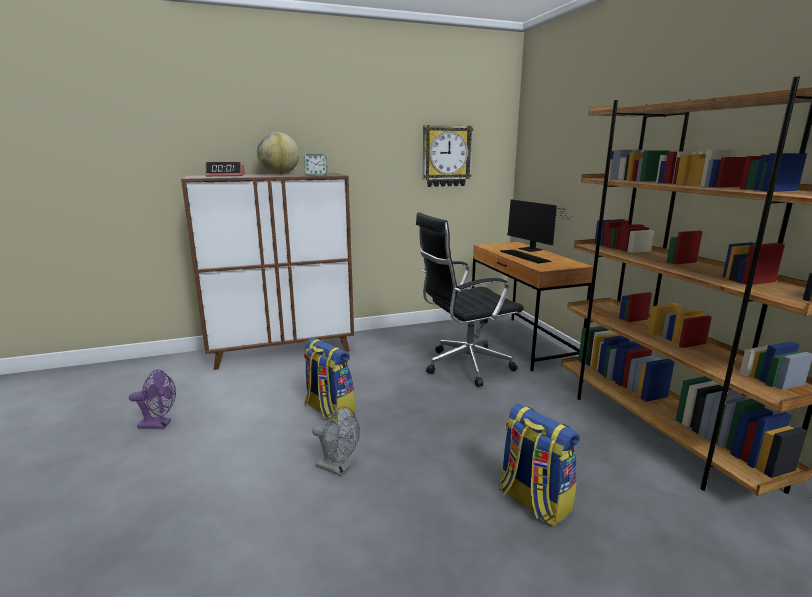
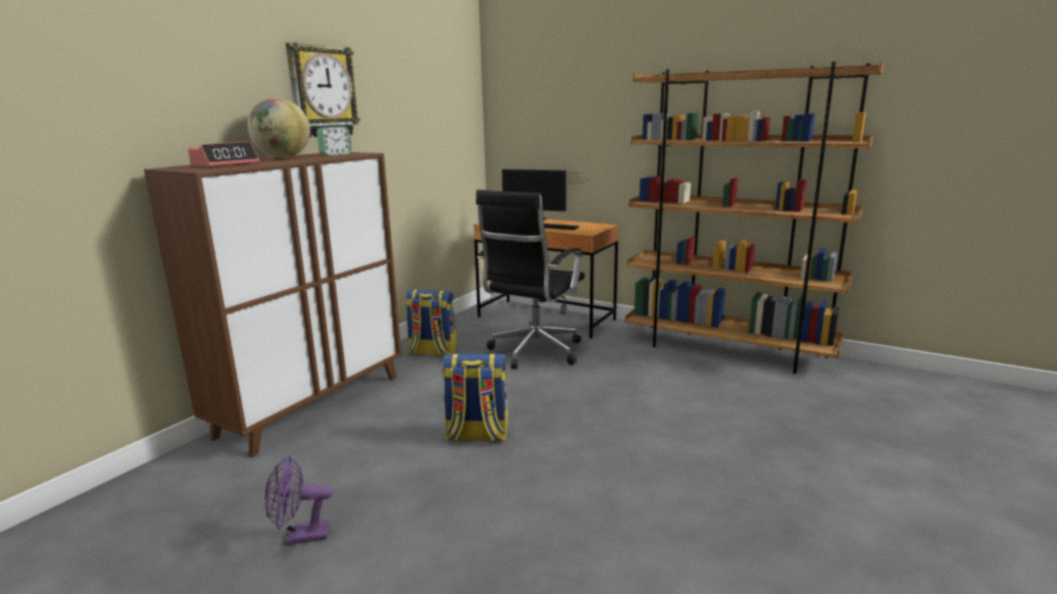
camera: 40 degrees left, 0 degrees up
(159, 424) = (300, 537): purple fan -> purple fan turned 150 degrees counterclockwise
(338, 468) = (572, 472): grey fan -> none
(446, 156) = (430, 124): wall clock -> wall clock (322, 91)
(533, 501) = (732, 423): backpack -> backpack (432, 352)

